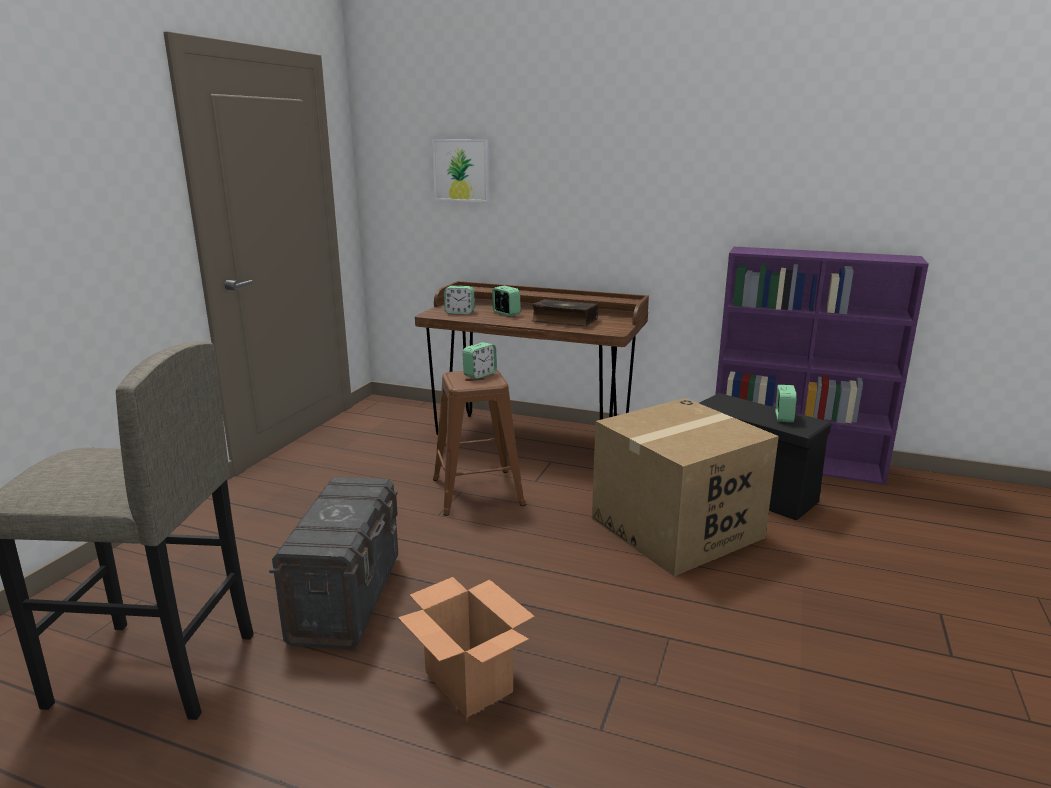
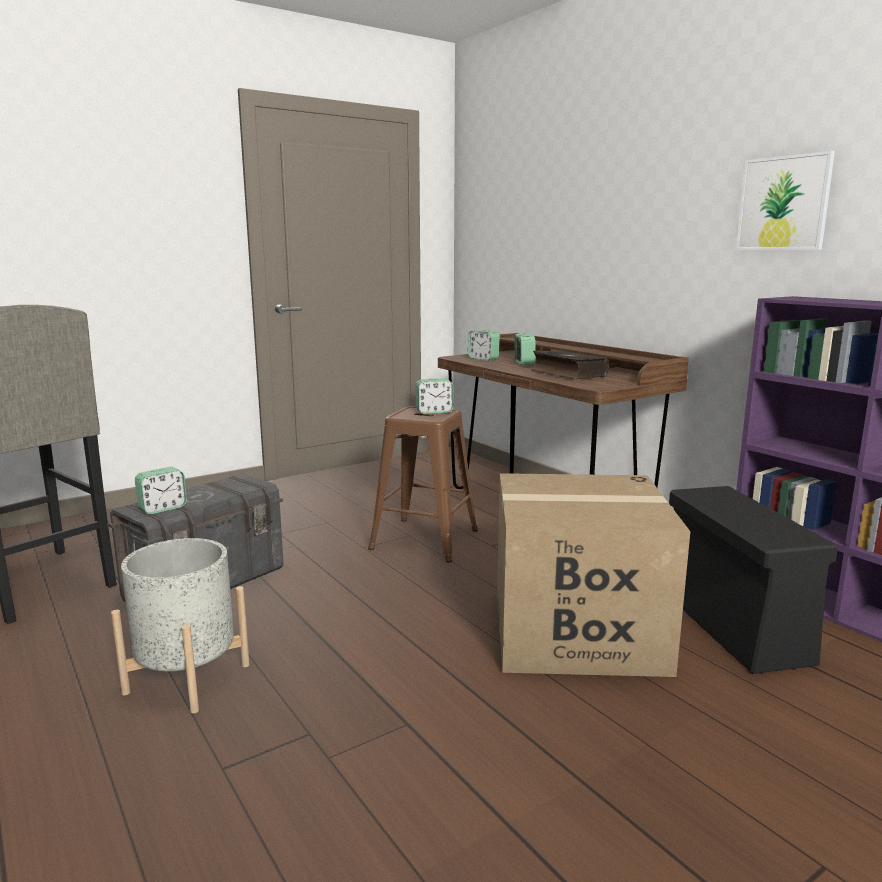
camera: 35 degrees right, 5 degrees down
(461, 170) = (529, 215): picture -> picture (783, 203)
(467, 682) = (187, 678): cardboard box -> grey planter
(783, 417) = (769, 525): alarm clock -> alarm clock (163, 508)

